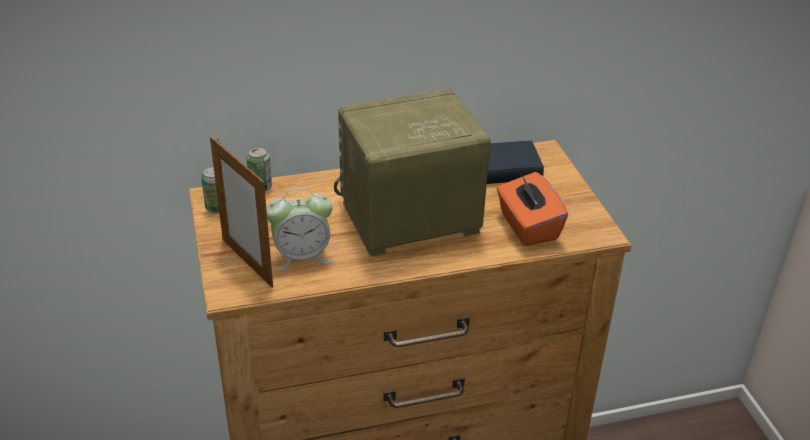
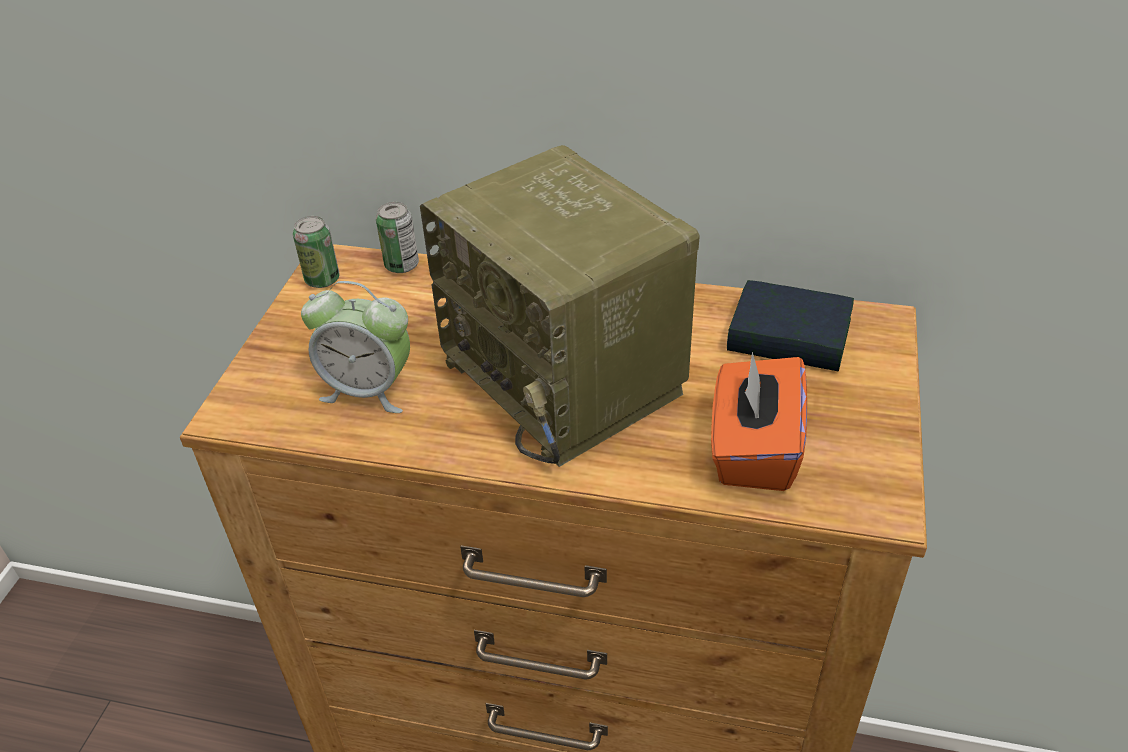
camera: 30 degrees right, 5 degrees up
(247, 262) = (291, 375): picture frame -> none
(408, 219) = (567, 377): radio -> radio turned 135 degrees counterclockwise

